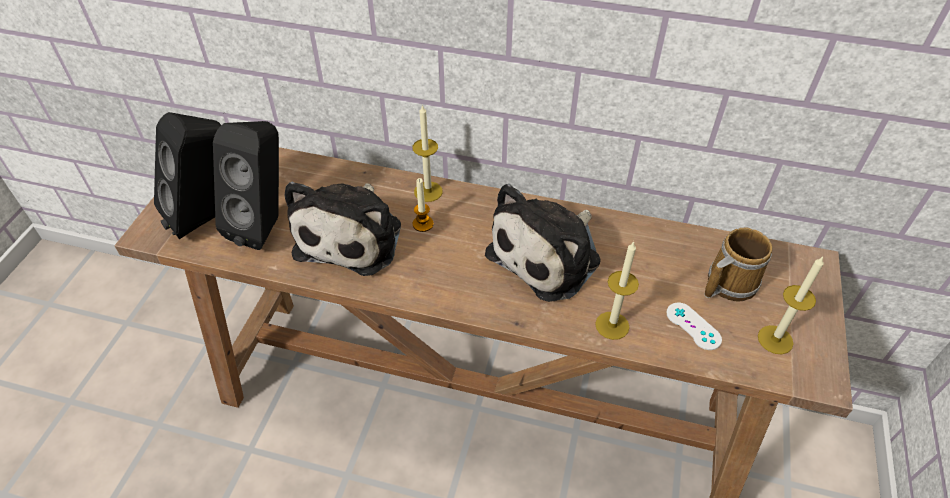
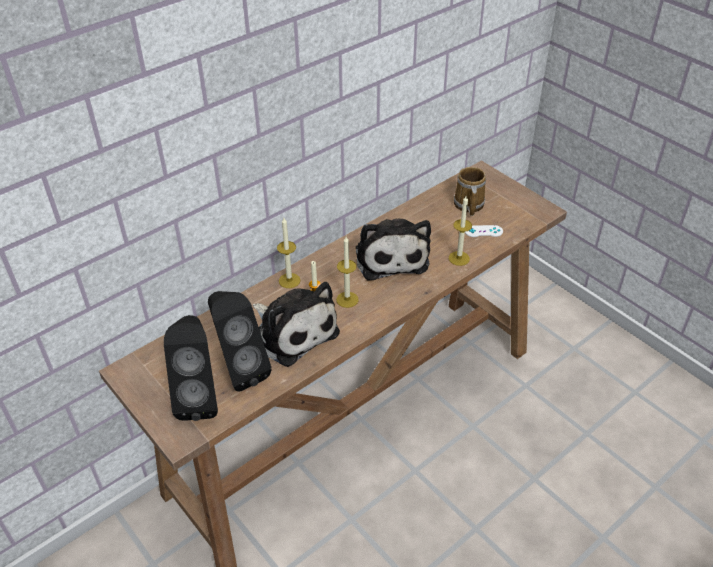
camera: 55 degrees left, 5 degrees down
(775, 339) = (513, 210): candle -> candle (347, 299)

